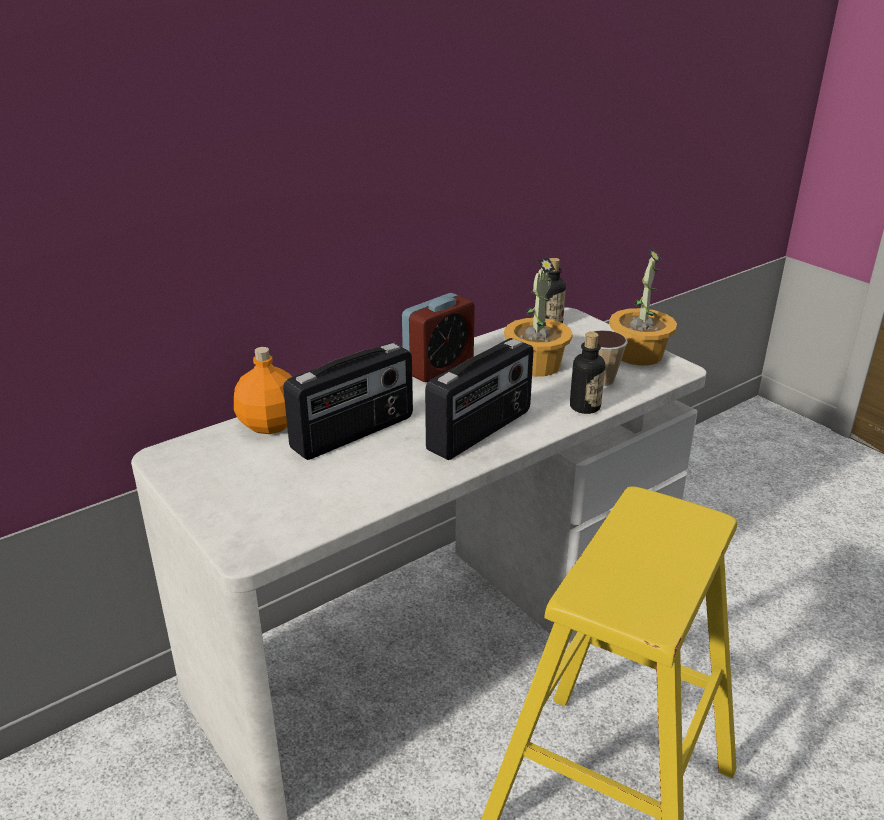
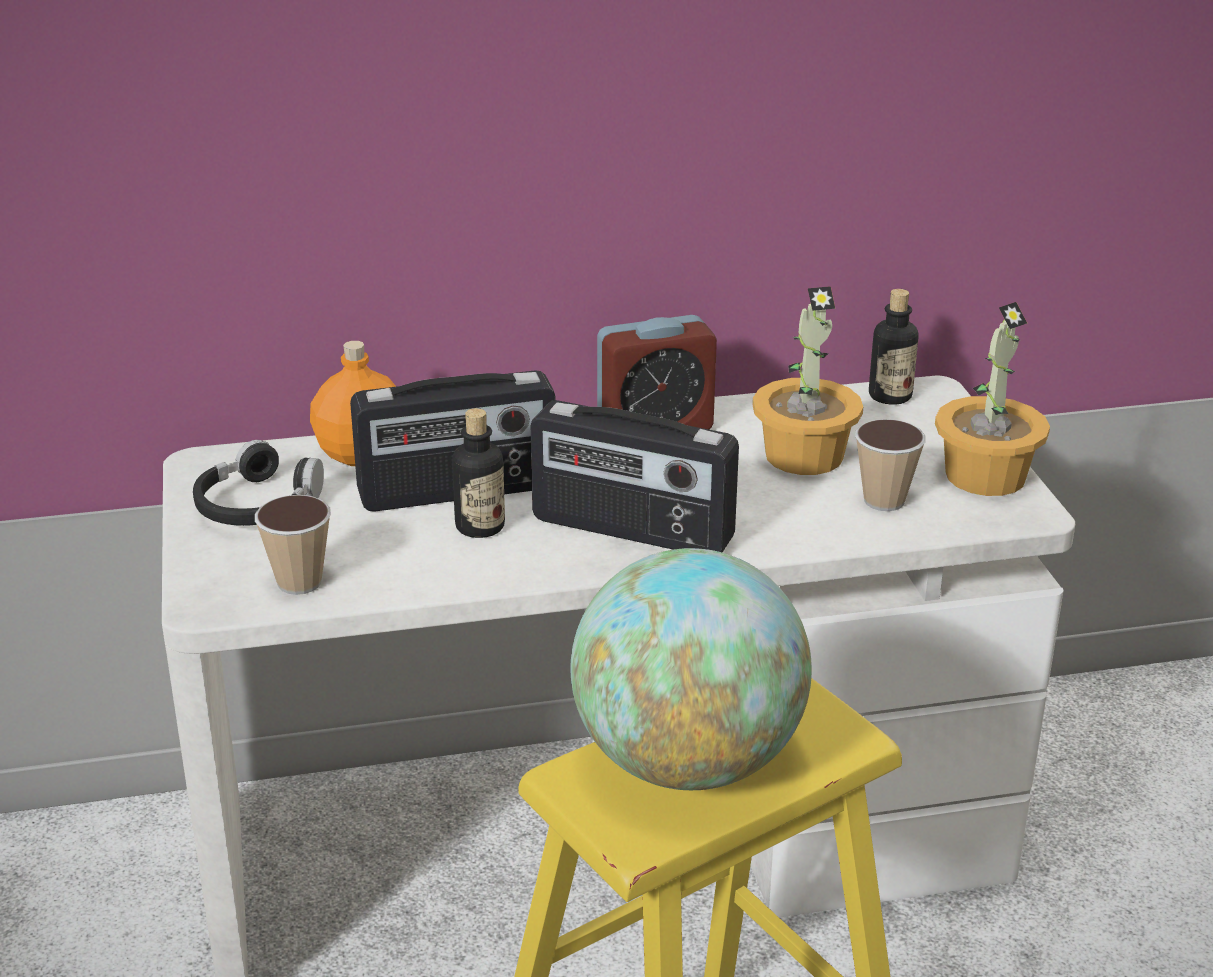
camera: 25 degrees right, 0 degrees up
(227, 475) = (258, 505): none -> black headphones
(299, 519) = (299, 582): none -> cup
(481, 431) = (631, 531): radio -> radio turned 45 degrees clockwise
(585, 407) = (817, 534): bottle -> bottle (480, 526)
(638, 564) = (688, 762): none -> globe

